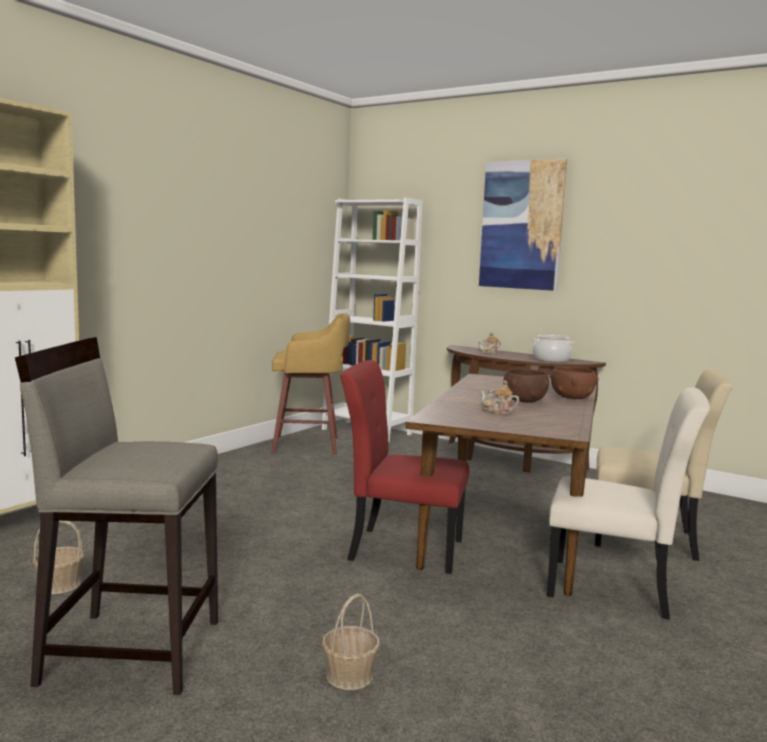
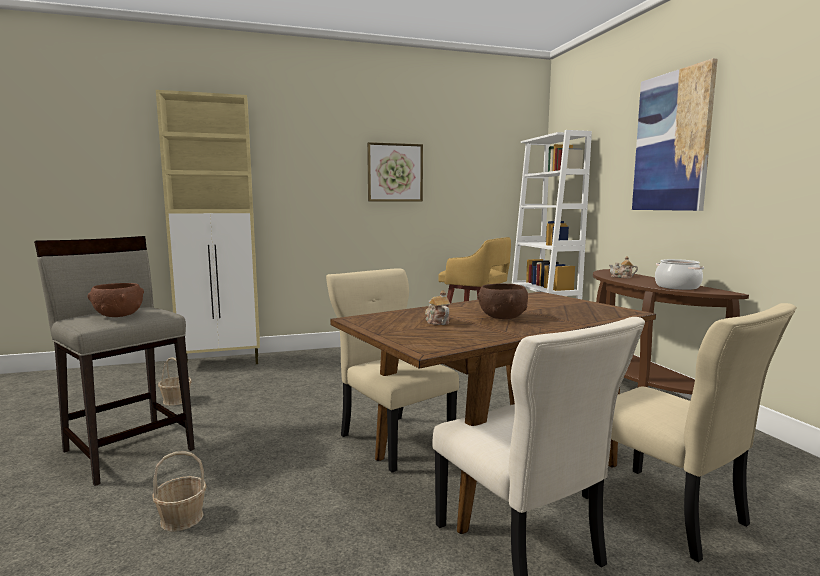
camera: 40 degrees right, 0 degrees up
(212, 231) = (395, 172): none -> picture
(401, 549) = (393, 440): red chair -> beige chair
(572, 397) = (570, 320): brown bowl -> brown bowl (118, 315)

